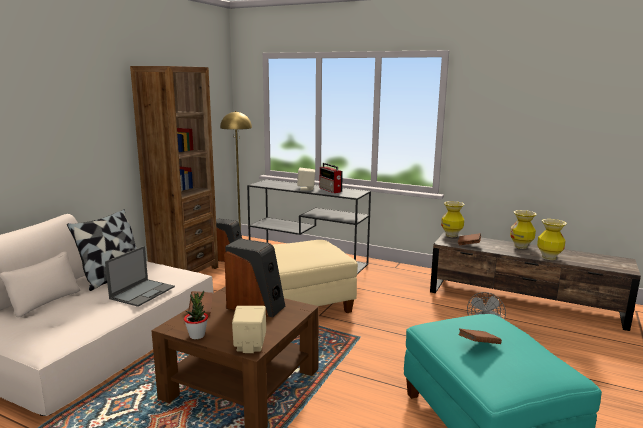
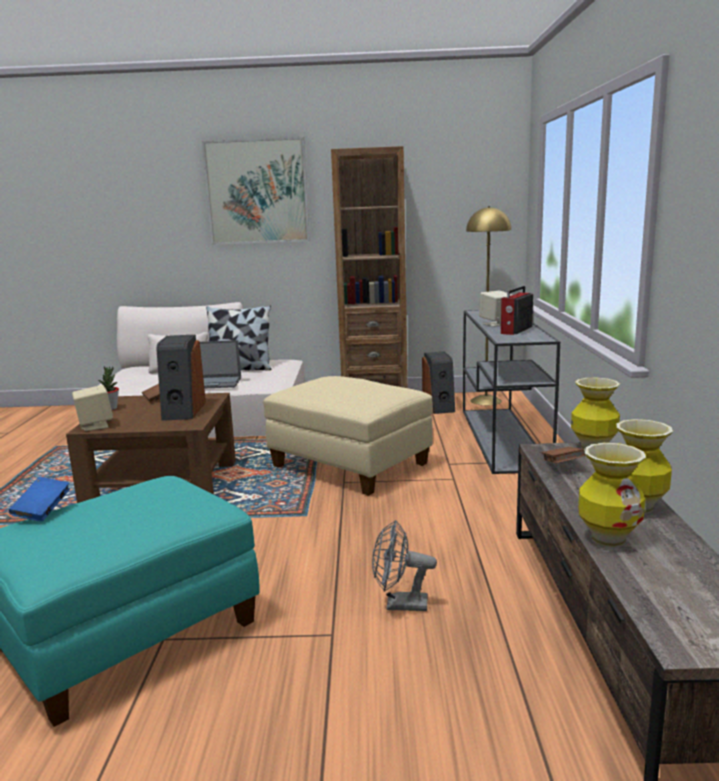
camera: 65 degrees right, 0 degrees up
(69, 99) = (257, 192): none -> picture
(471, 370) = (42, 511): none -> blue book
(478, 345) = (108, 506): brown book -> none

